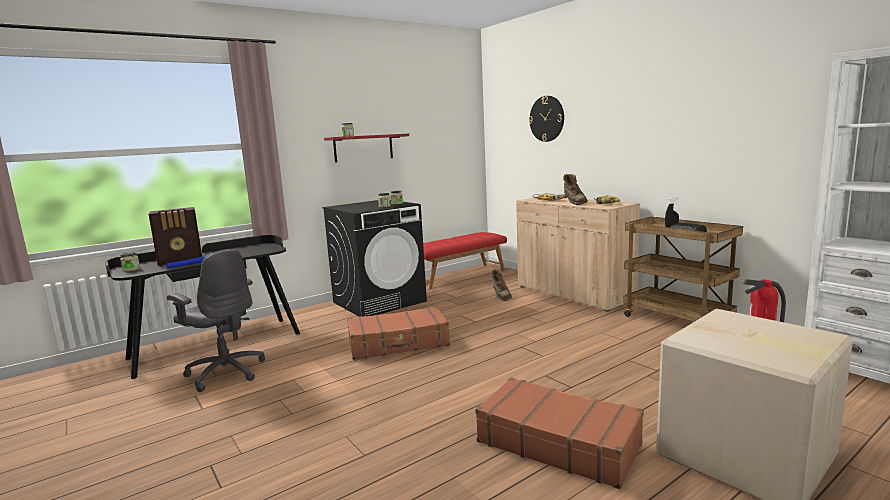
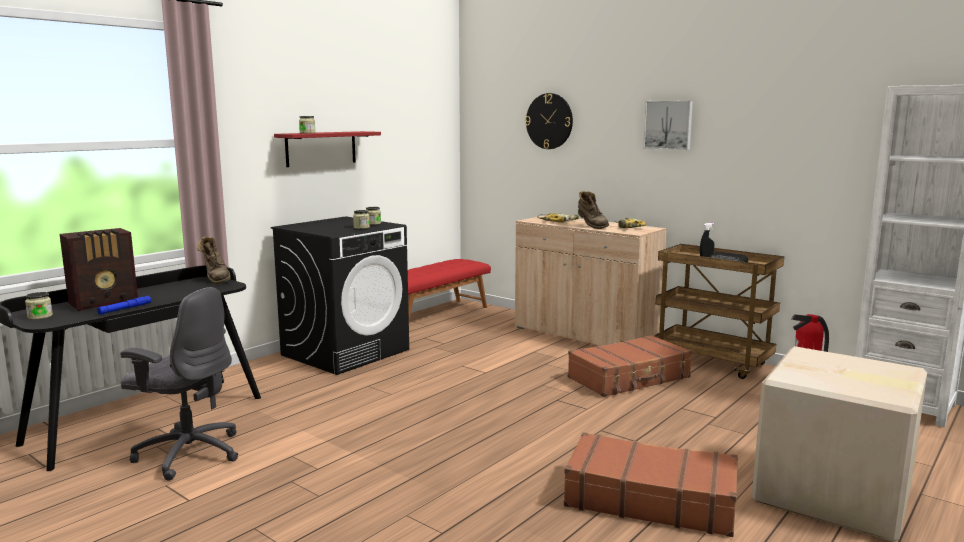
camera: 15 degrees left, 0 degrees up
(398, 343) = (405, 404): brown suitcase -> brown suitcase (629, 378)
(501, 296) = (500, 341): brown boot -> brown boot (216, 279)
(640, 113) = (668, 125): none -> picture

